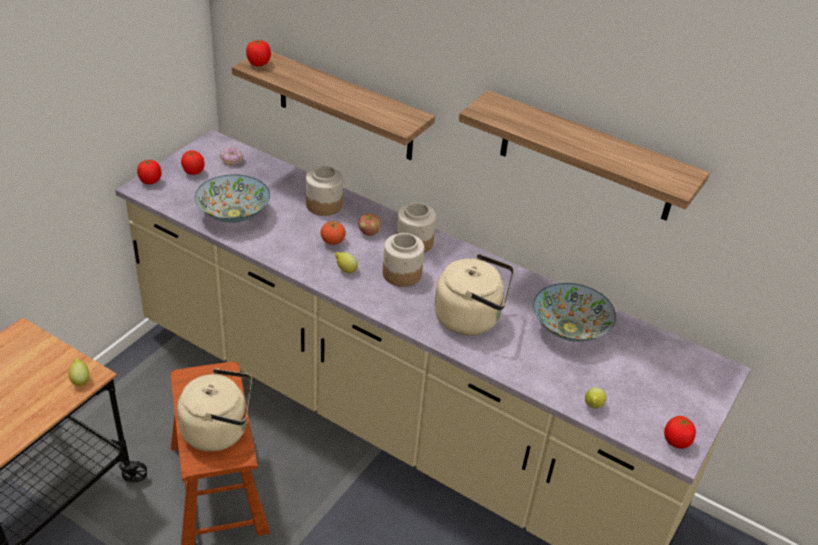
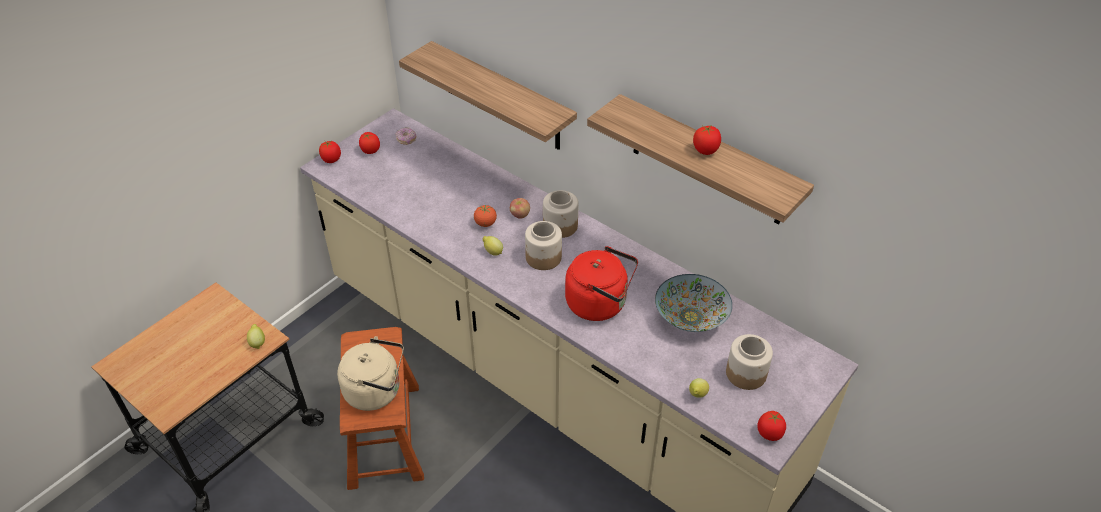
camera: 10 degrees right, 5 degrees up
(234, 213) = (401, 193): bowl -> none
(259, 64) = (424, 57): tomato -> tomato (705, 150)
(324, 205) = (483, 186): jar -> jar (746, 373)
(471, 318) = (600, 304): beige kettle -> red kettle

